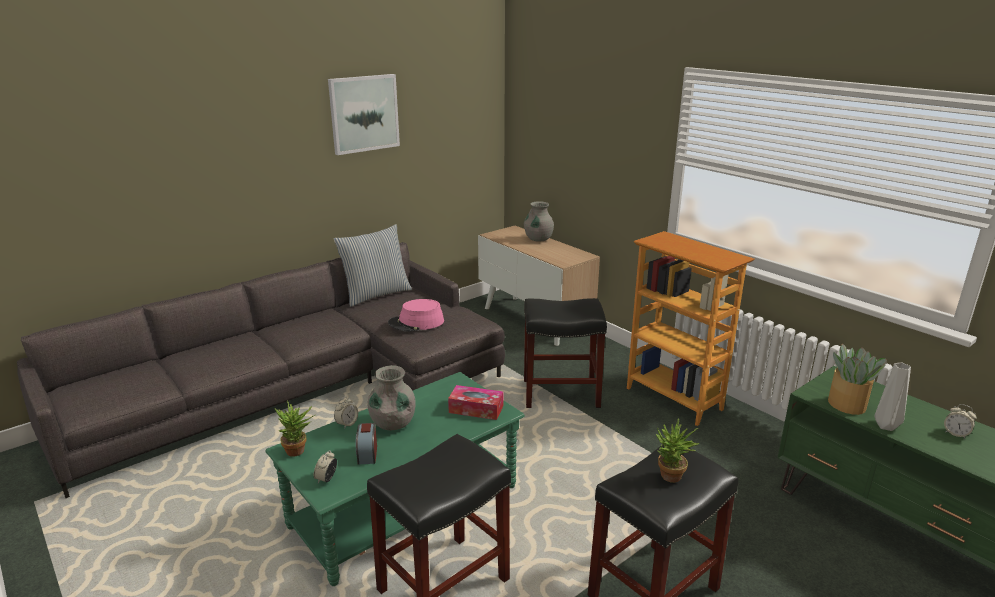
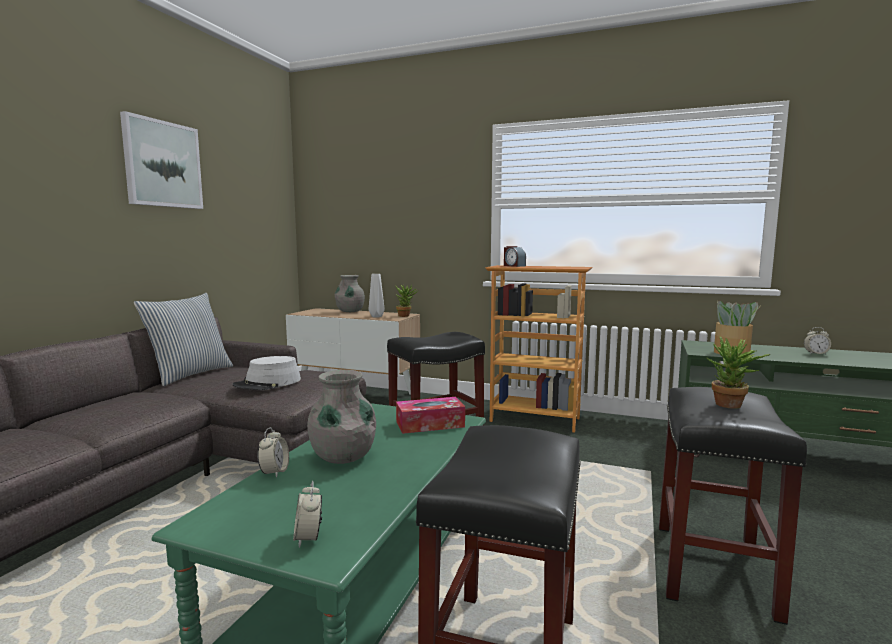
camera: 30 degrees left, 15 degrees down
(299, 451) = (223, 520): potted plant -> potted plant (406, 316)
(367, 454) = (342, 493): alarm clock -> alarm clock (514, 266)
(416, 323) = (268, 383): pink hat -> grey hat
(884, 426) = (775, 357): grey vase -> grey vase (376, 316)

